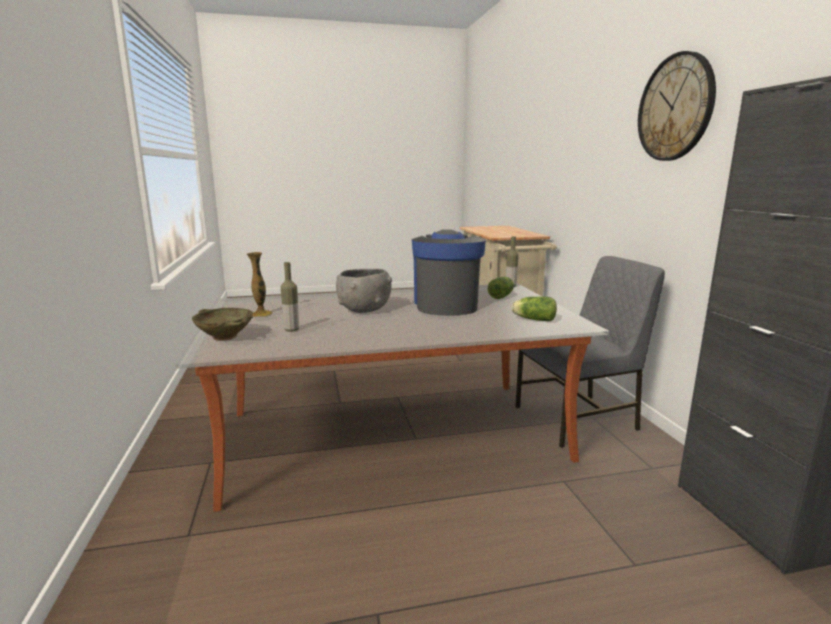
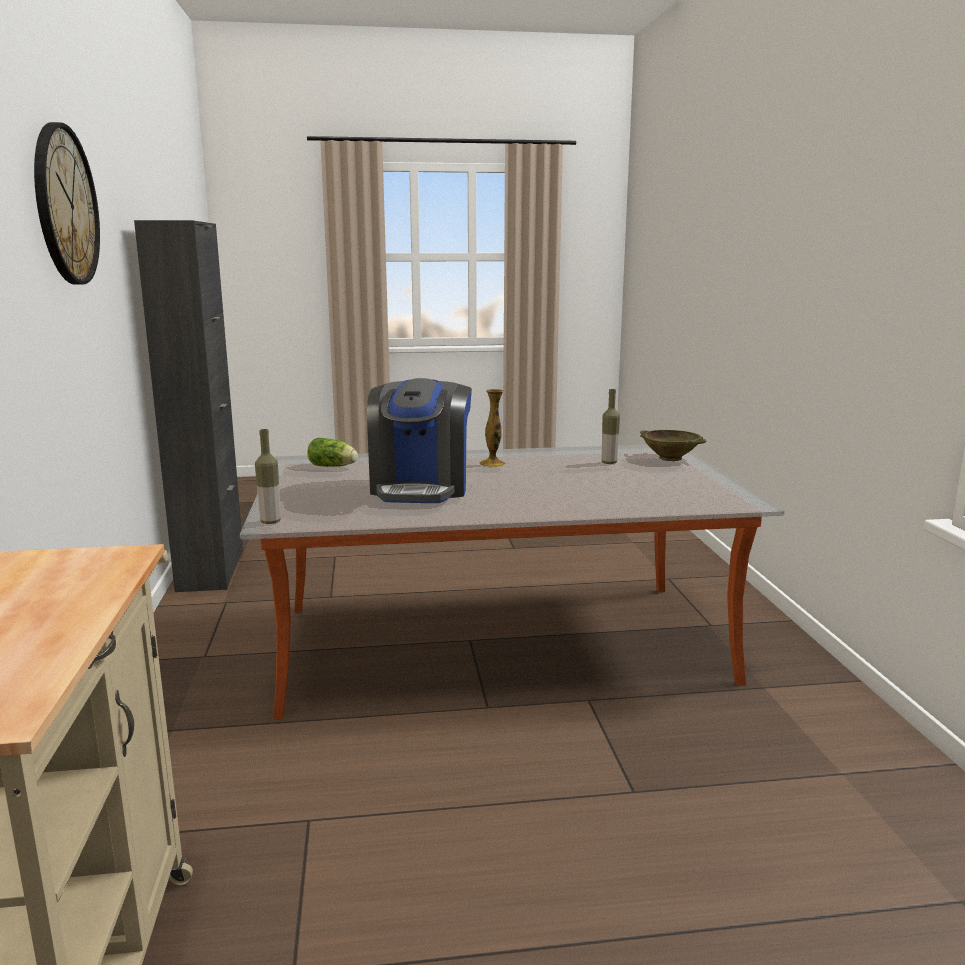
camera: 175 degrees left, 0 degrees up
(261, 314) = (668, 480): vase -> vase (492, 463)
(364, 310) = (537, 483): grey bowl -> none
(502, 296) = (320, 500): lettuce -> none
(578, 418) = (227, 655): grey chair -> none

